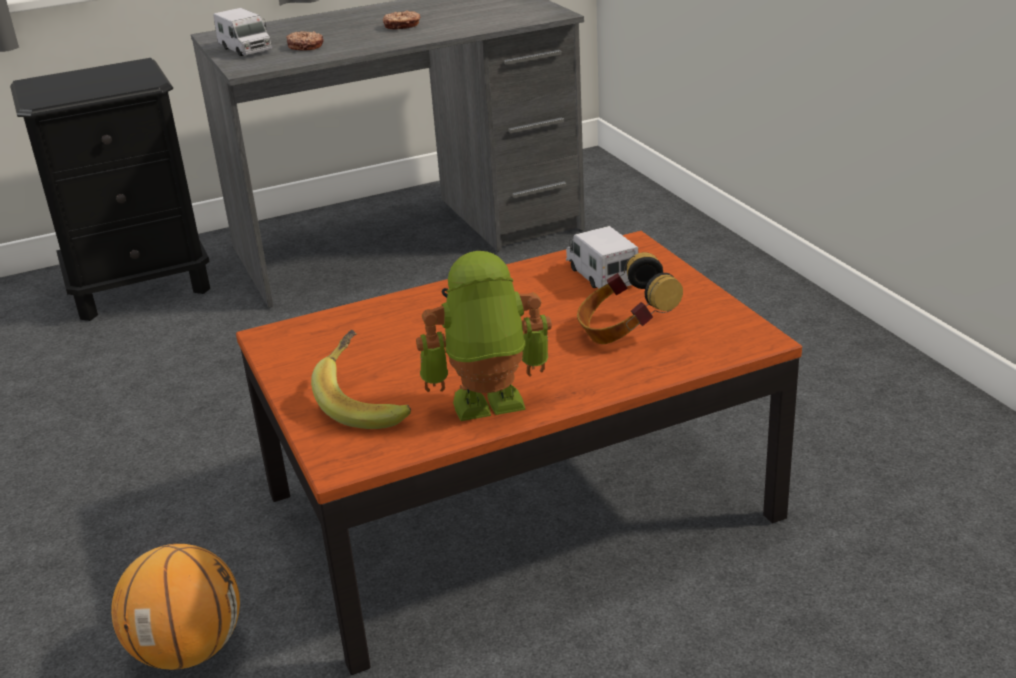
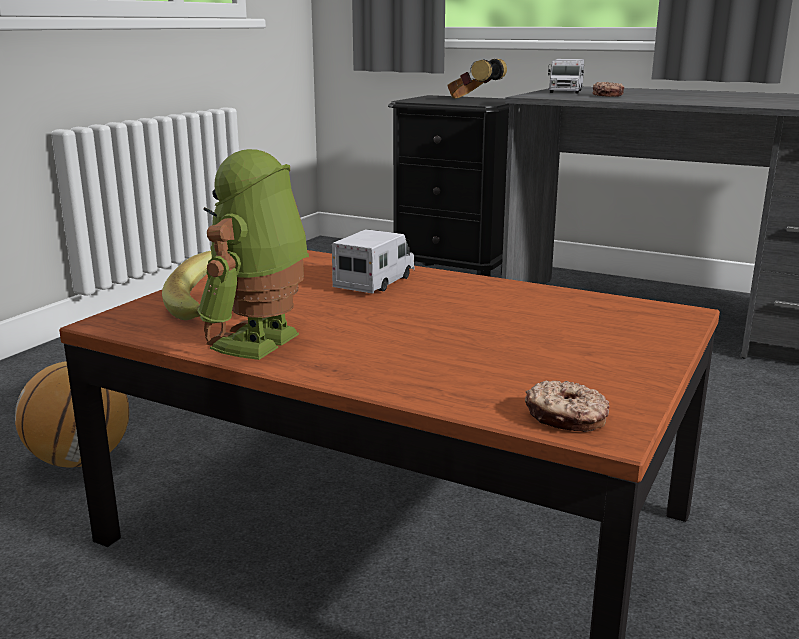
camera: 50 degrees right, 10 degrees down
(402, 26) = (716, 98): donut -> donut (565, 418)
(488, 406) = (262, 344): toy robot -> toy robot turned 105 degrees counterclockwise
(601, 275) = (586, 318): toy truck -> toy truck (375, 282)
(625, 332) = (492, 358): headphones -> headphones (473, 99)

